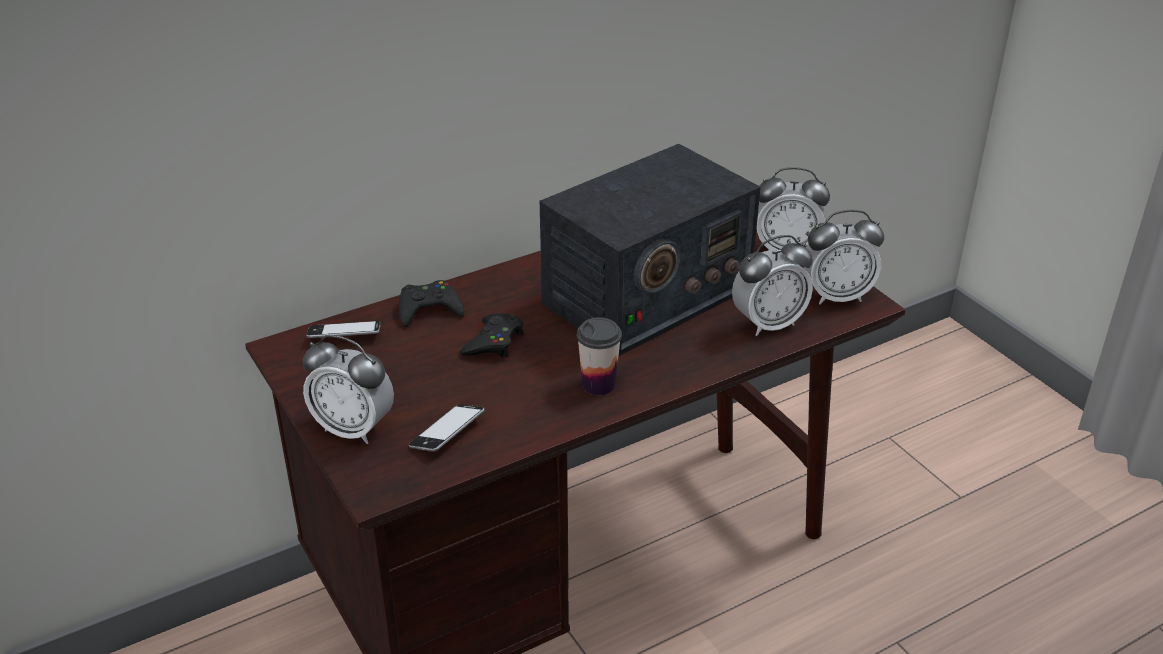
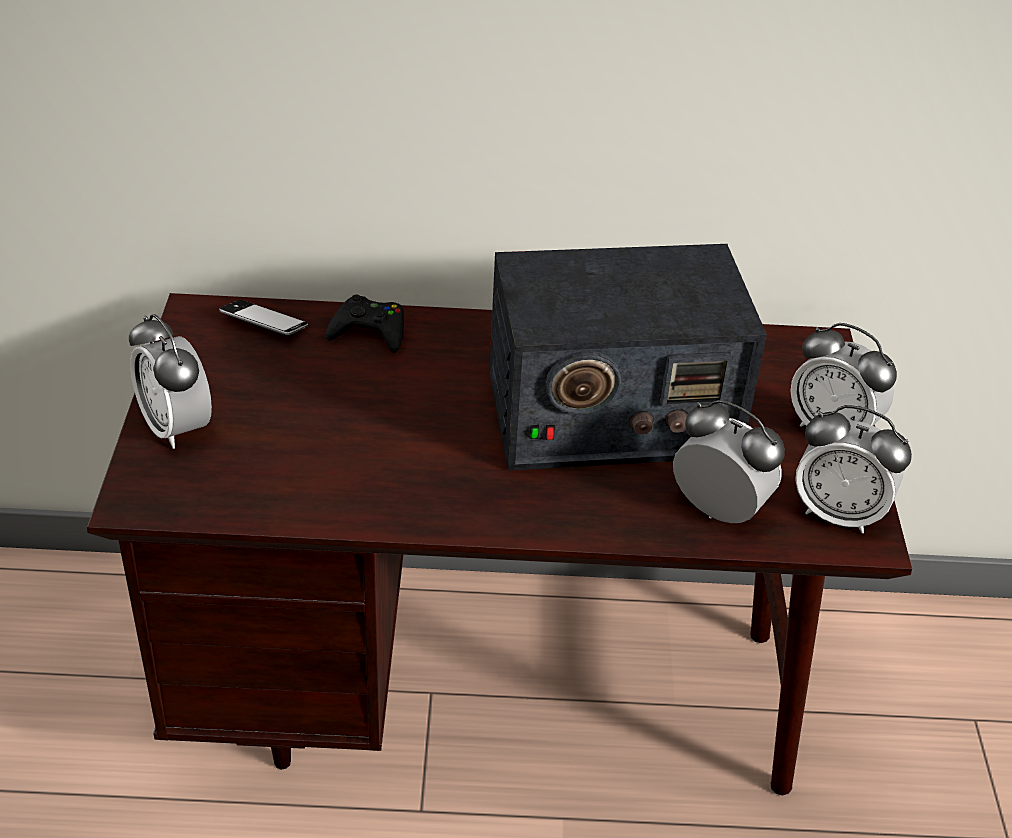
camera: 30 degrees right, 5 degrees up
(447, 433) = (256, 474): phone -> none
(493, 342) = (397, 395): black game controller -> none
(598, 384) = (456, 493): cup -> none
(768, 324) = (718, 510): alarm clock -> alarm clock turned 150 degrees counterclockwise

